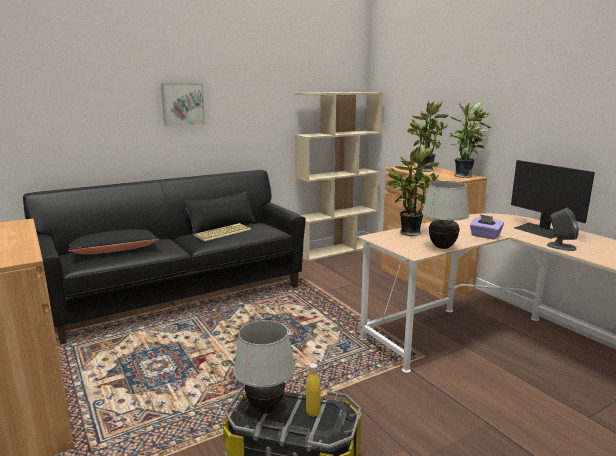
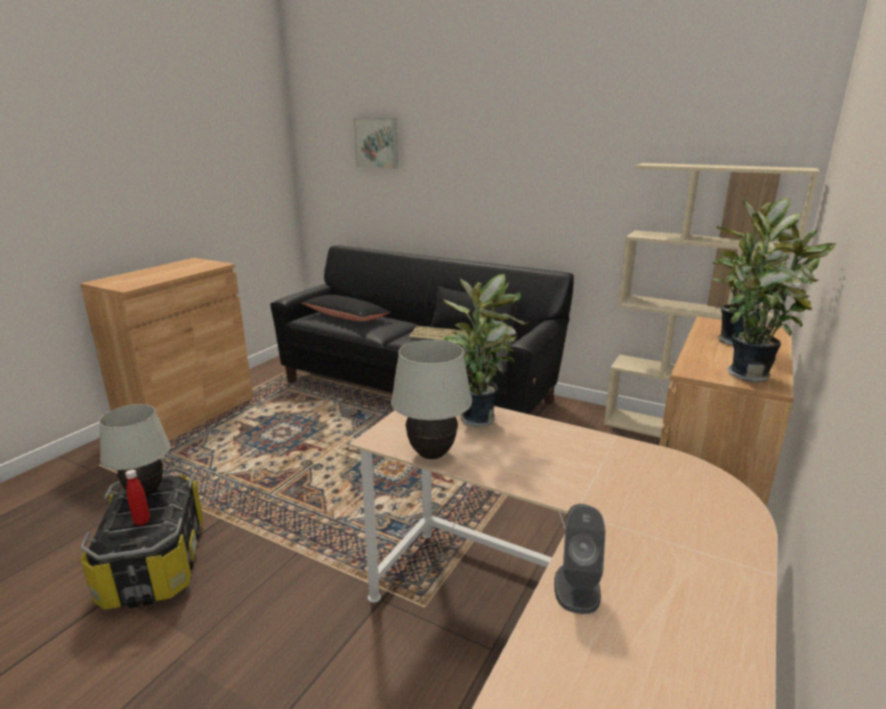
camera: 60 degrees right, 5 degrees up
(183, 104) = (480, 171): picture -> picture (377, 143)
(313, 413) = (142, 521): yellow bottle -> red bottle
(485, 236) = (543, 484): purple tissue box -> none
(540, 231) = (673, 548): monitor -> none

